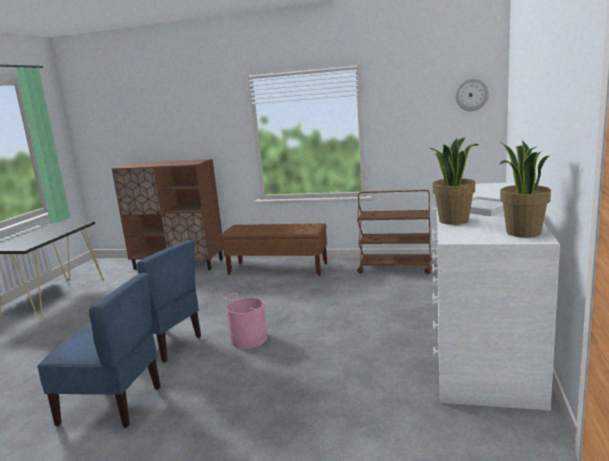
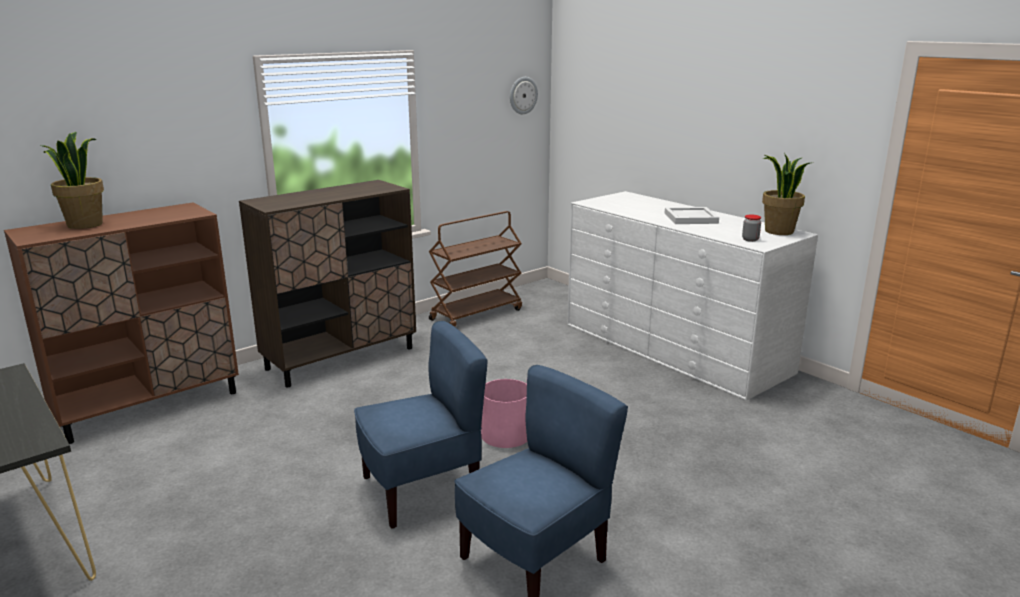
camera: 55 degrees left, 5 degrees up
(278, 269) = (341, 358): brown bench -> brown cabinet
(453, 220) = (708, 232): potted plant -> potted plant (84, 224)
(465, 233) = (750, 239): none -> jar

